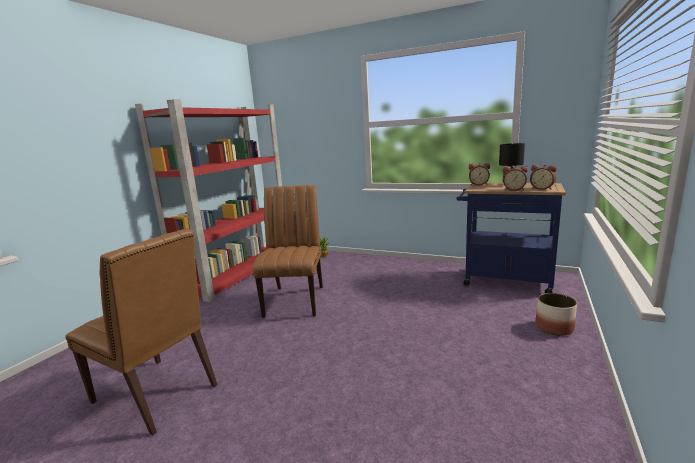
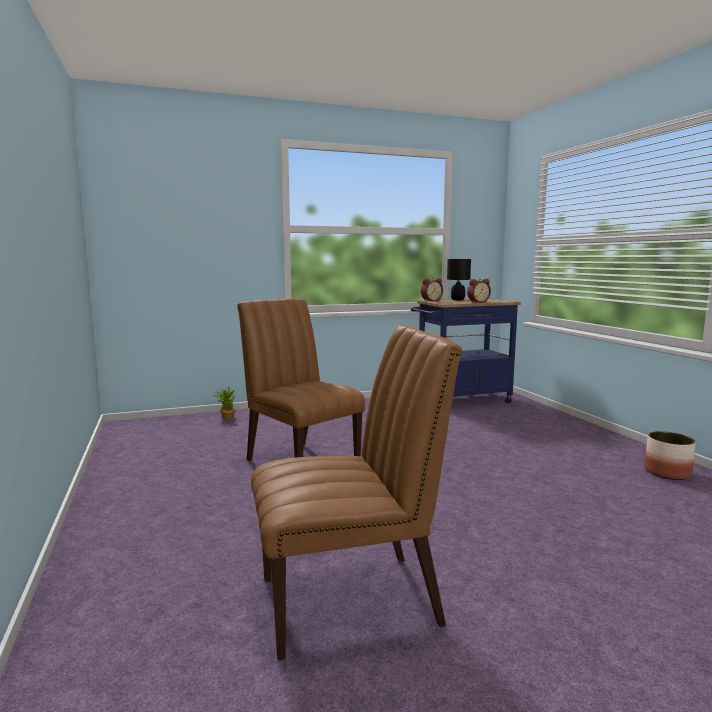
camera: 45 degrees left, 5 degrees down
(238, 273) = (131, 461): red bookcase -> none
(542, 188) = (495, 301): alarm clock -> none
(554, 327) = (553, 421): planter -> planter (667, 472)

